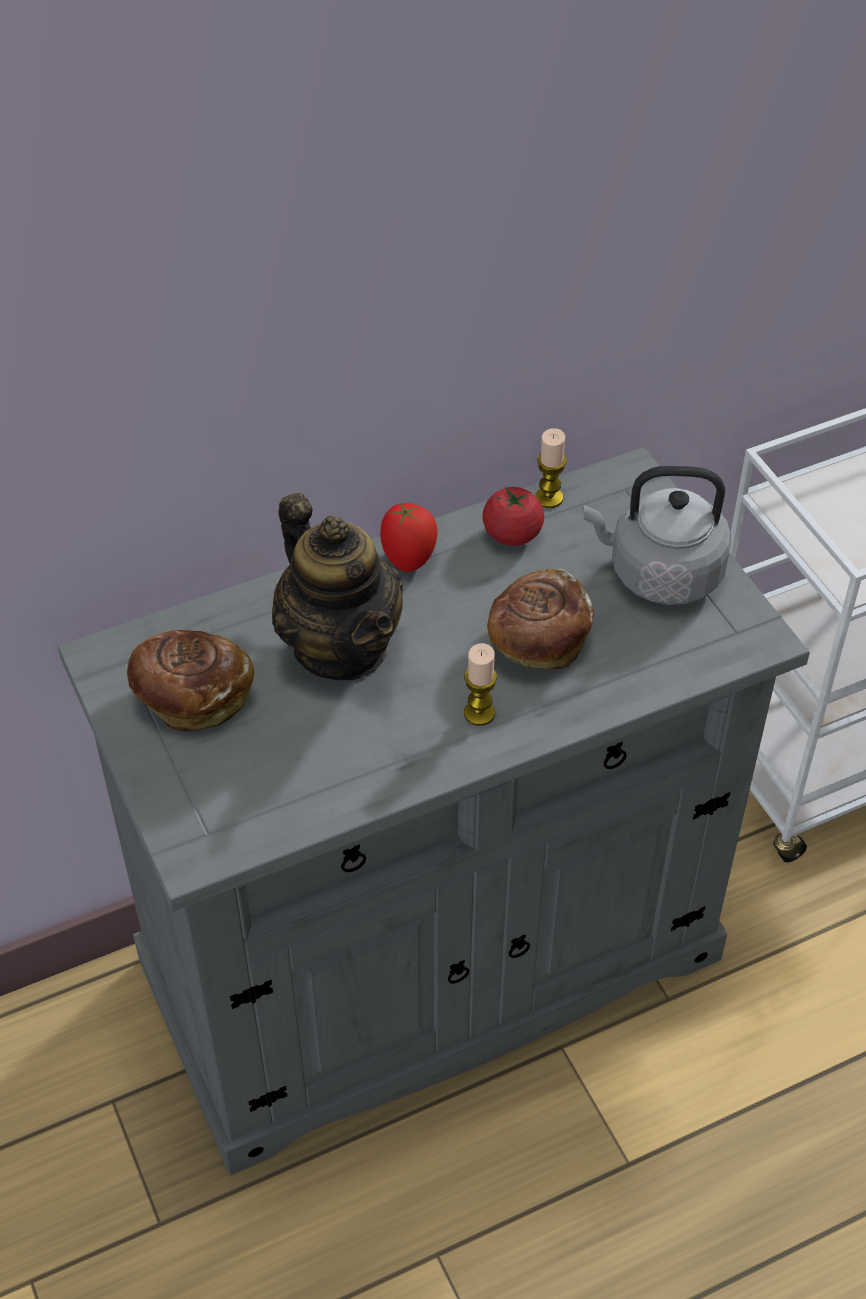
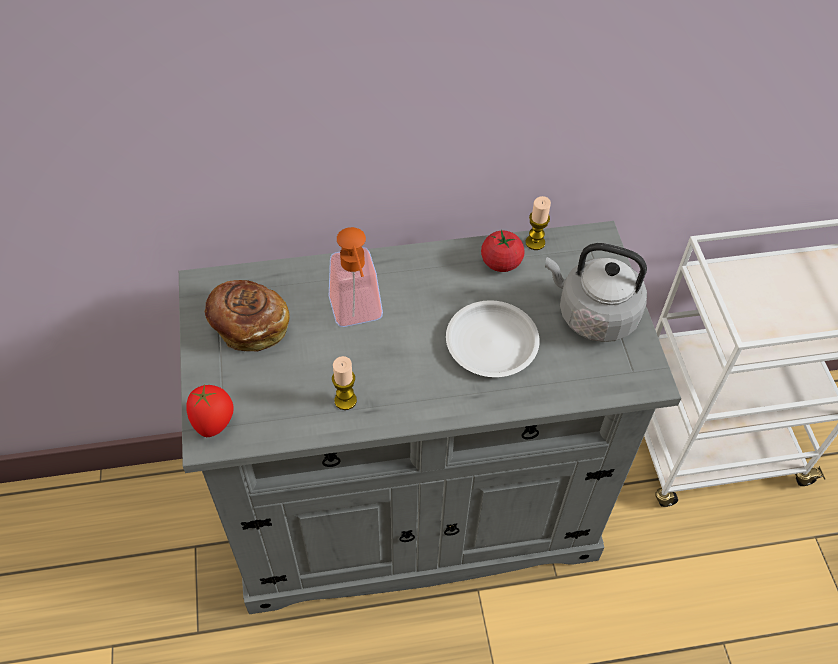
camera: 15 degrees right, 5 degrees up
(341, 647) = (358, 315): teapot -> soap dispenser
(409, 559) = (425, 264): tomato -> tomato (214, 423)
(479, 713) = (433, 386): candle -> candle (345, 400)
(537, 641) = (491, 343): bread -> white plate

